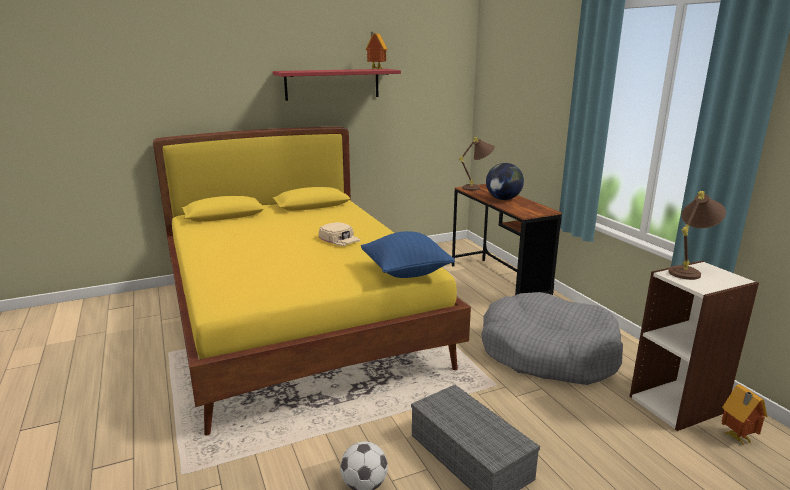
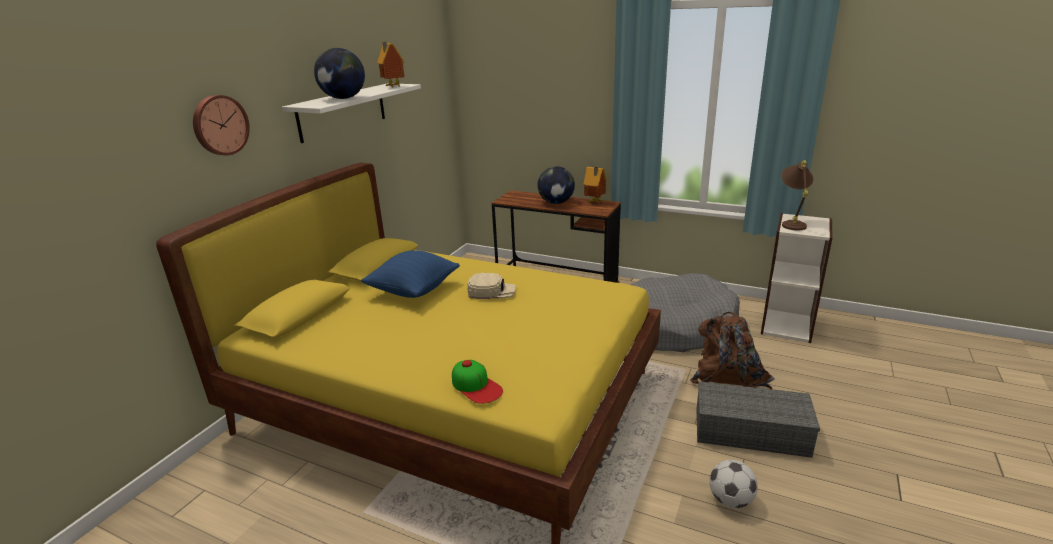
camera: 40 degrees left, 5 degrees up
(215, 279) = (476, 386): none -> cap
(217, 75) = (219, 125): none -> wall clock
(317, 71) = (344, 98): none -> globe
(332, 84) = (343, 112): red shelf -> white shelf
(406, 272) = (612, 299): blue pillow -> blue pillow (413, 291)
(477, 188) = (512, 197): brown table lamp -> none
(523, 413) = (730, 380): none -> brown backpack
(736, 438) = (837, 331): toy house -> toy house (594, 202)

